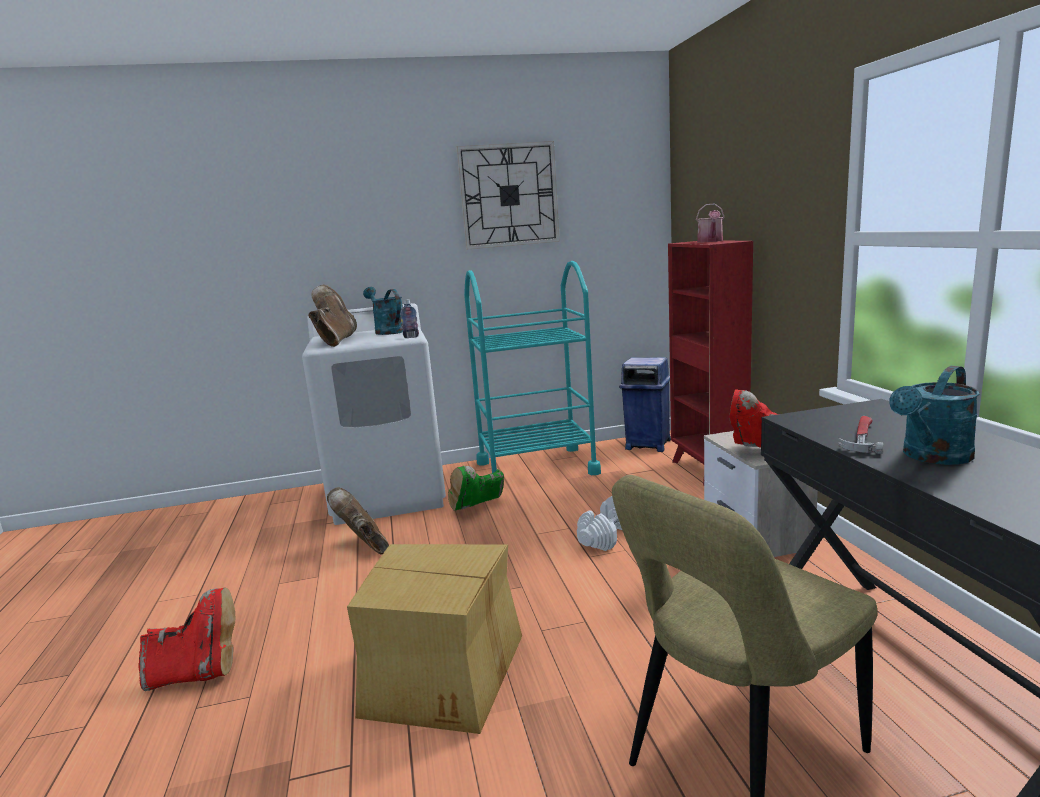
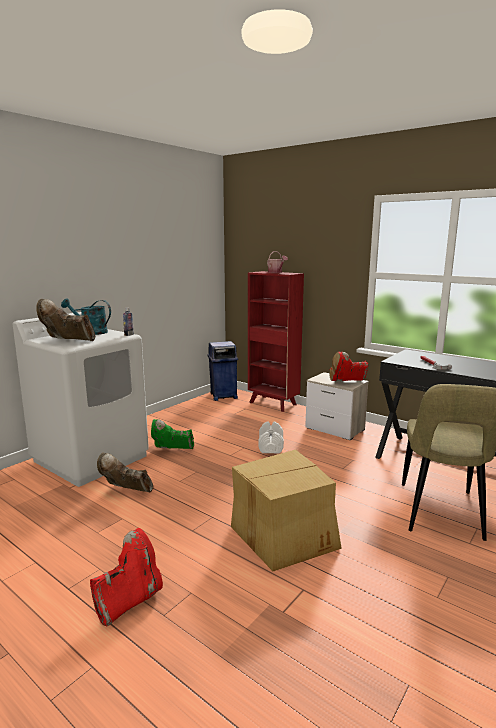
camera: 40 degrees left, 0 degrees up
(335, 341) = (68, 341): brown boot -> brown boot turned 45 degrees counterclockwise
(477, 508) = (172, 451): green boot -> green boot turned 75 degrees clockwise
(509, 195) = (145, 235): wall clock -> none
(536, 468) = (175, 420): turquoise cart -> none
(932, 457) = (465, 368): turquoise watering can -> none

